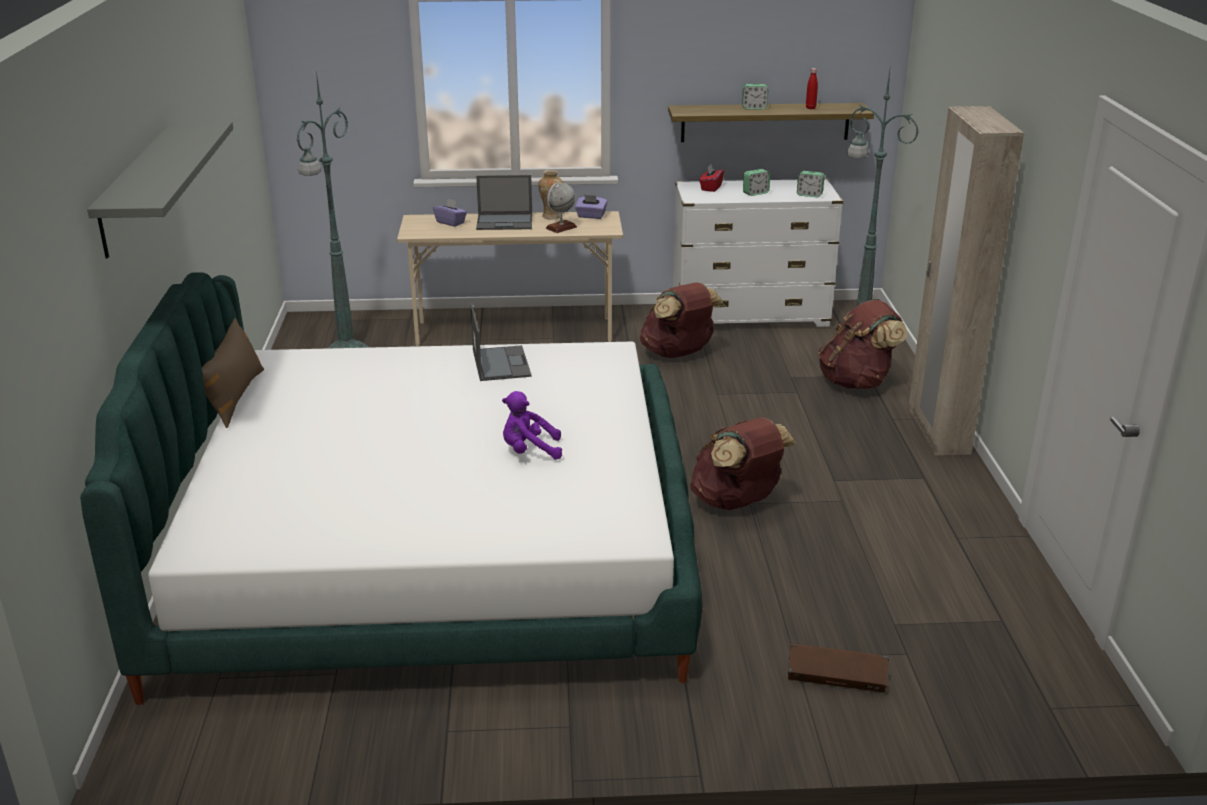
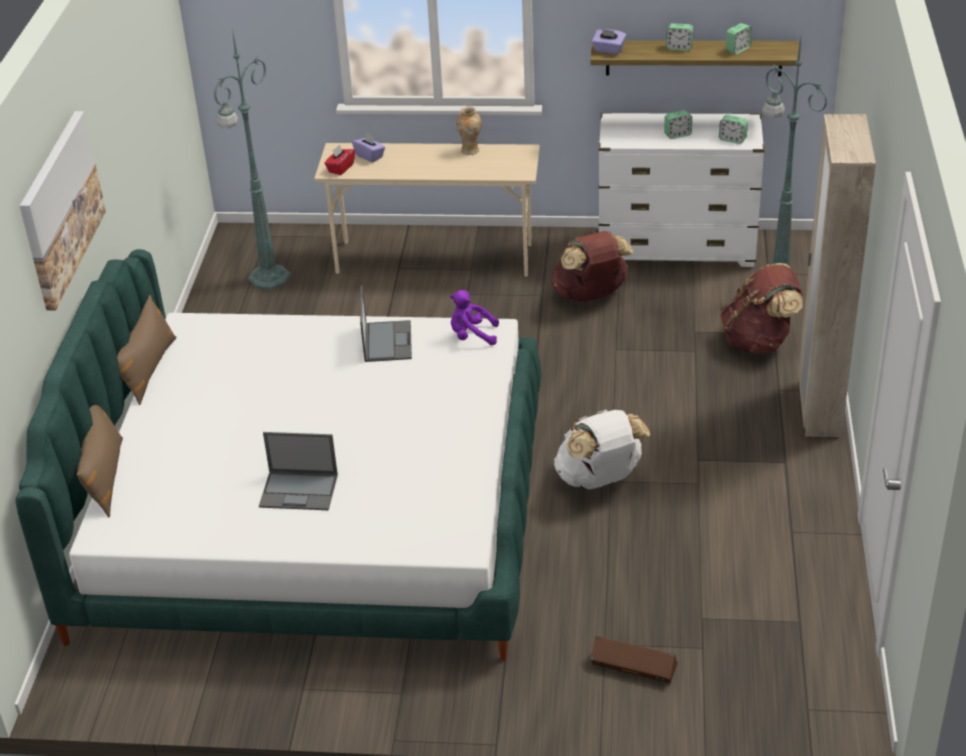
camera: 10 degrees right, 10 degrees up
(138, 187) = (60, 208): grey shelf -> picture
(190, 495) = (105, 477): none -> brown pillow
(505, 222) = (423, 158): laptop -> laptop (300, 491)
(529, 451) = (392, 447): purple plush toy -> purple plush toy (472, 336)
(561, 227) = (476, 168): globe -> none
(591, 216) = (510, 151): purple tissue box -> purple tissue box (608, 50)
(711, 188) = (634, 124): red tissue box -> red tissue box (340, 168)
(737, 502) = (599, 479): brown backpack -> white backpack
(810, 108) = (738, 49): red bottle -> alarm clock

